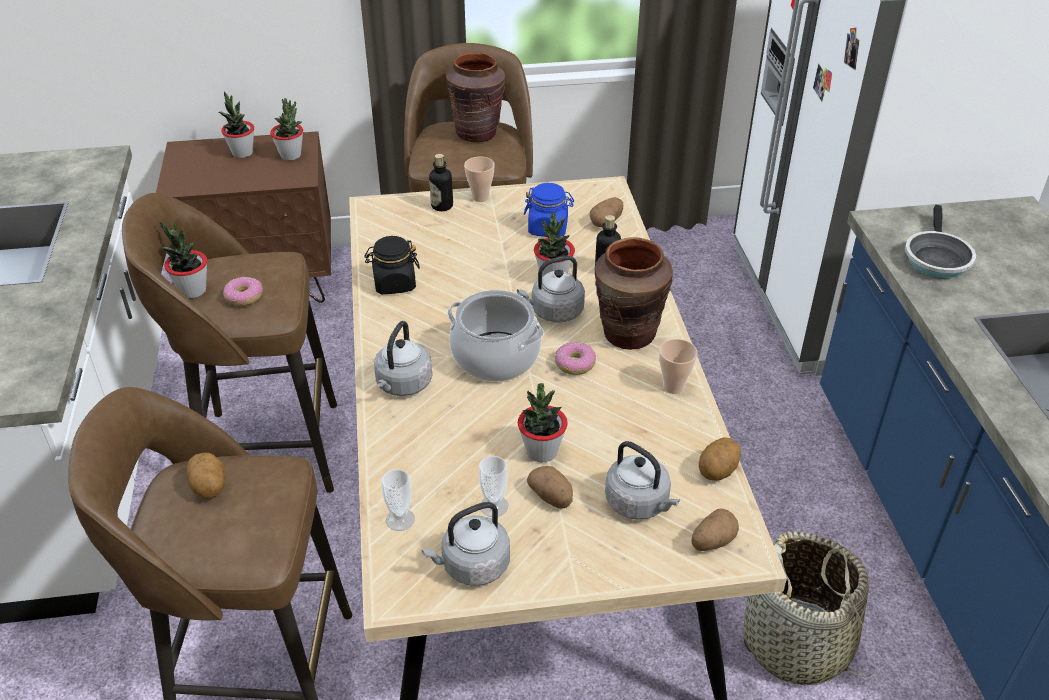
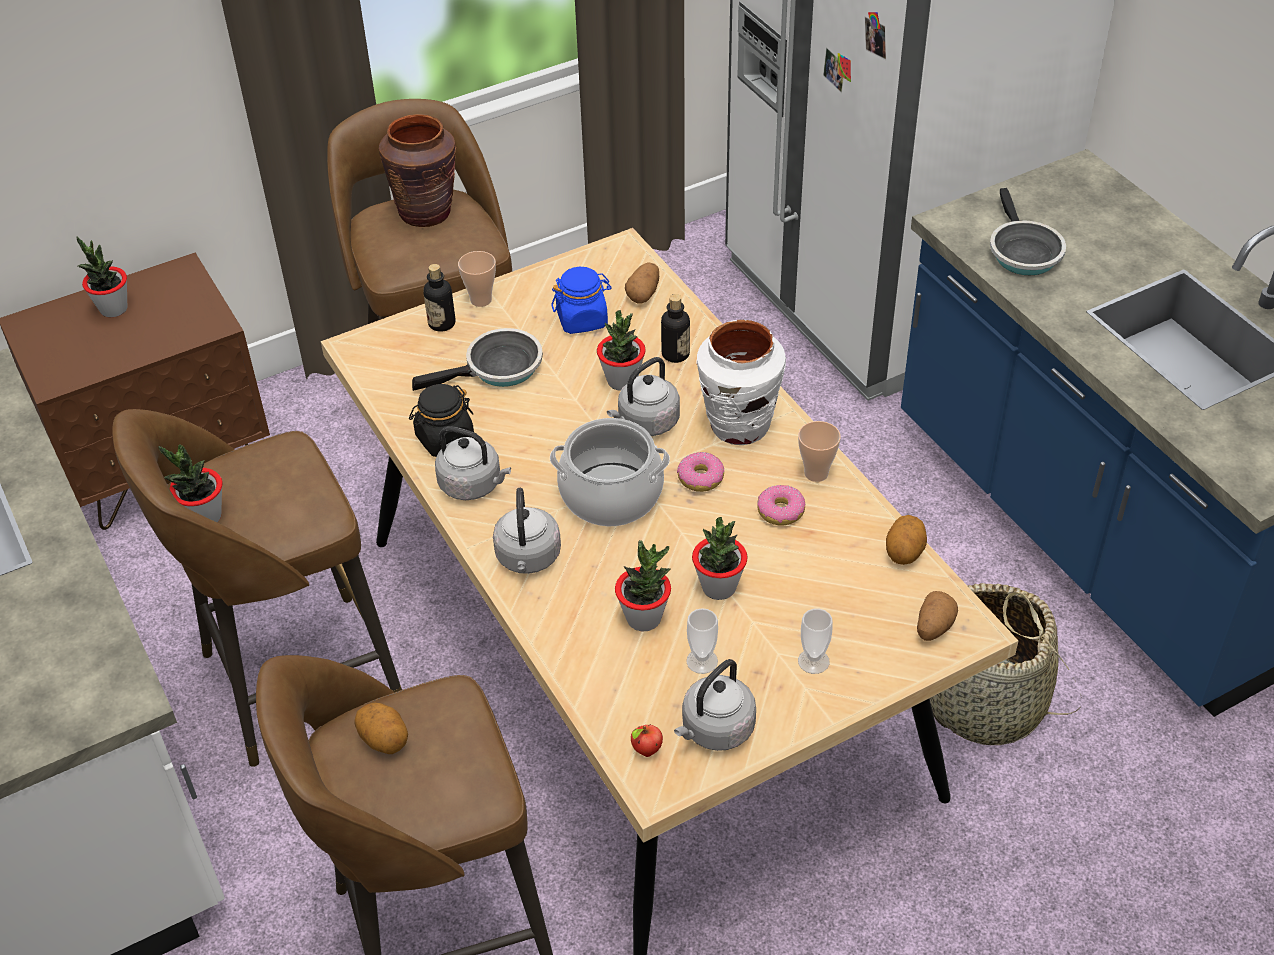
camera: 20 degrees left, 5 degrees up
(244, 297) = (274, 507): donut -> donut (780, 511)
(291, 155) = (181, 296): potted plant -> potted plant (644, 618)
(400, 519) = (614, 707): cup -> cup (813, 661)
(405, 564) = (646, 751): none -> apple
(464, 246) = (498, 369): none -> frying pan
(552, 497) = (755, 633): potato -> none
(628, 334) = (739, 426): brown vase -> white vase
(639, 504) = (845, 611): grey kettle -> grey kettle (473, 485)

